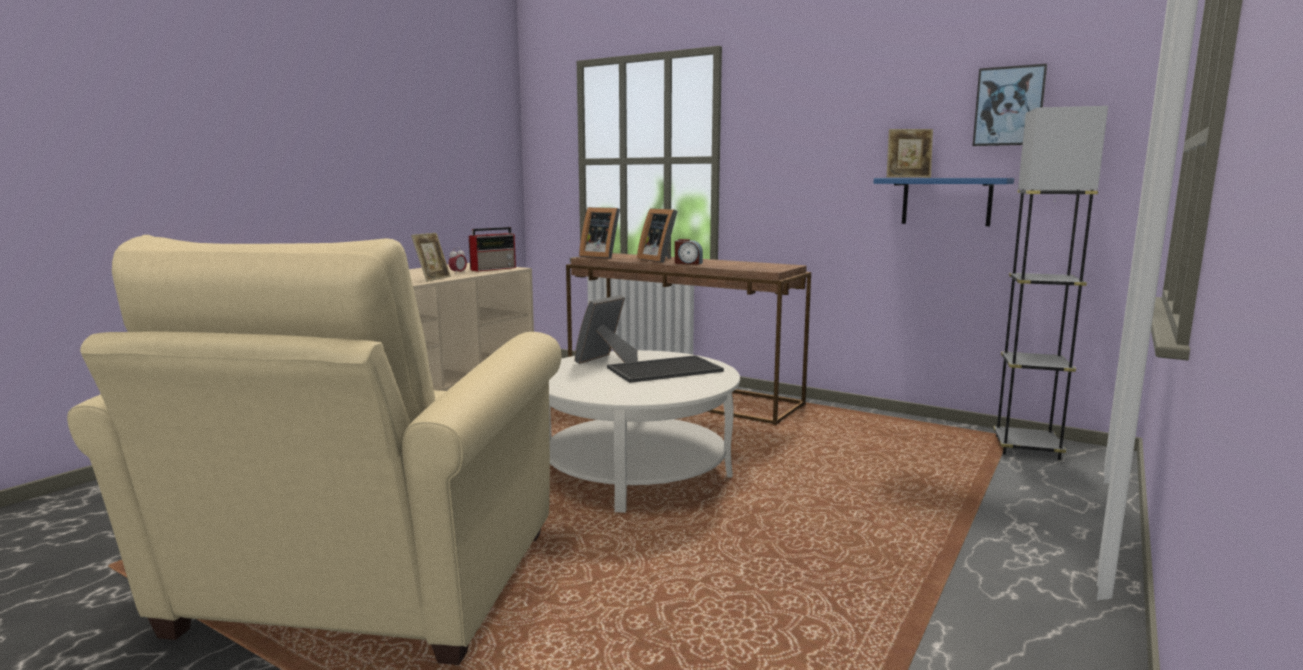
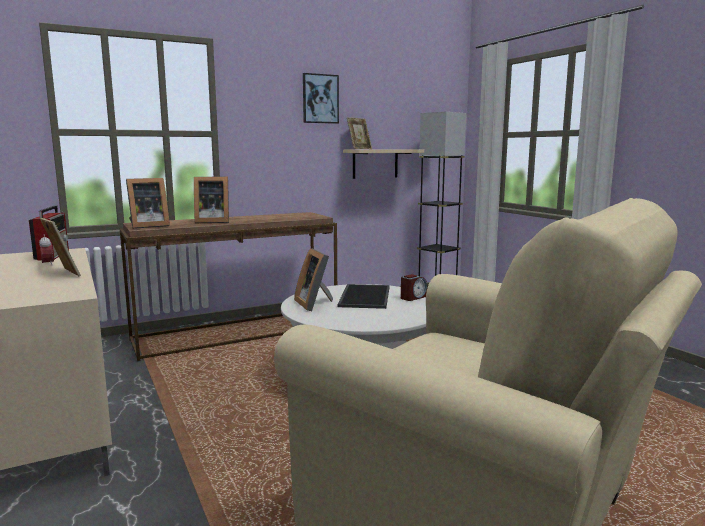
camera: 60 degrees left, 0 degrees up
(688, 263) = (246, 220): alarm clock -> alarm clock (413, 297)
(946, 201) = (375, 163): blue shelf -> beige shelf
(1009, 106) = (401, 108): picture -> picture (320, 99)

